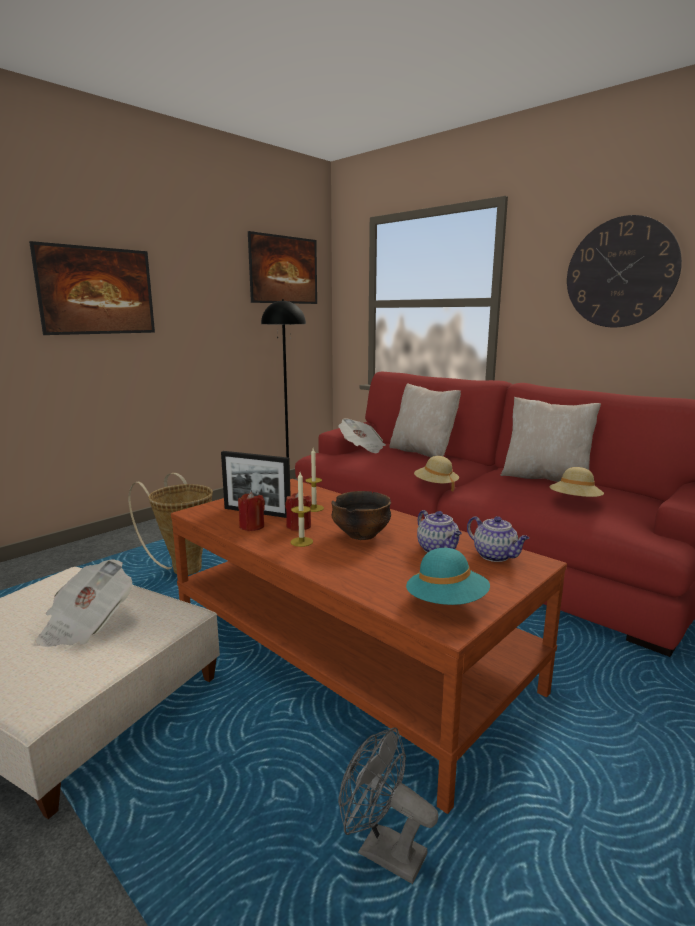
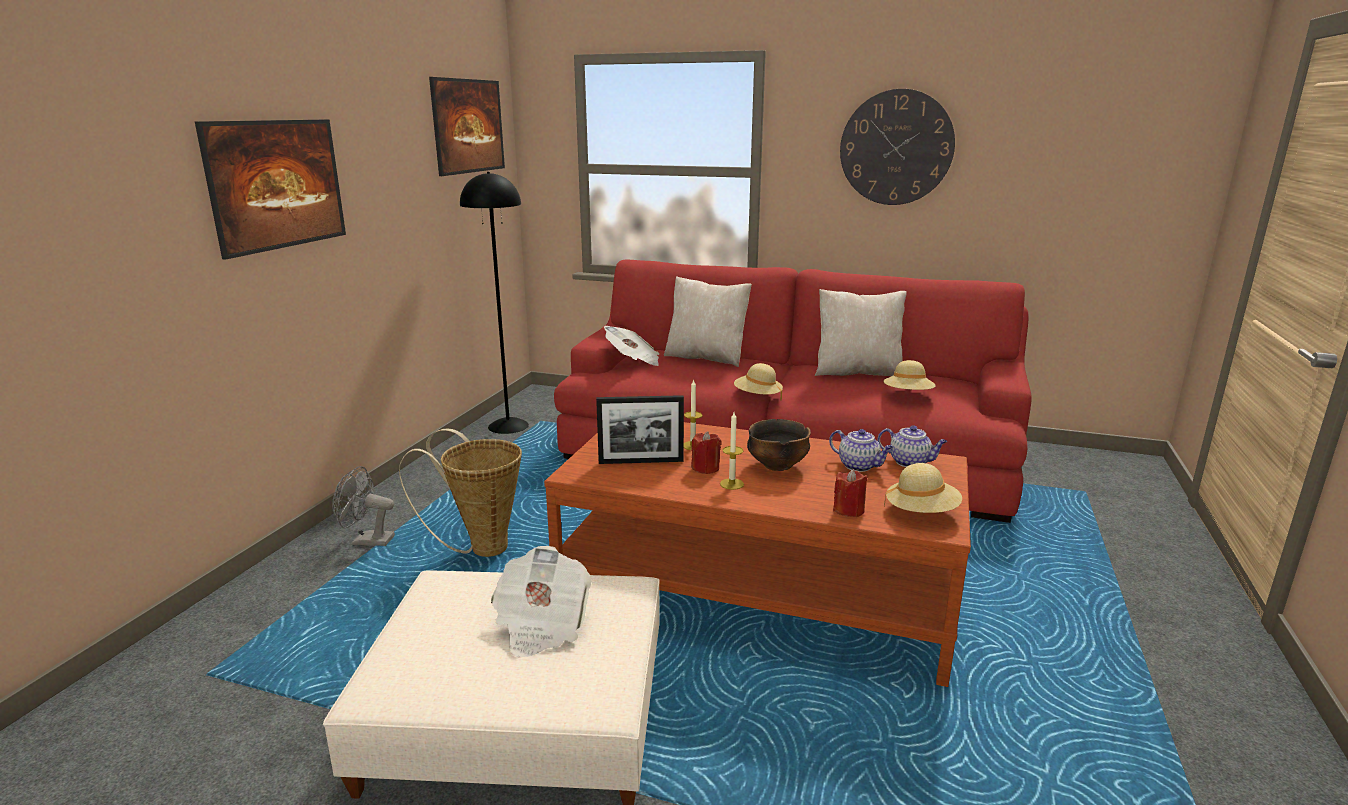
camera: 25 degrees left, 5 degrees up
(252, 526) = (659, 478): red candle -> red candle (848, 510)
(382, 851) = (924, 727): grey fan -> grey fan (367, 541)
(446, 603) = (921, 512): turquoise hat -> beige hat

